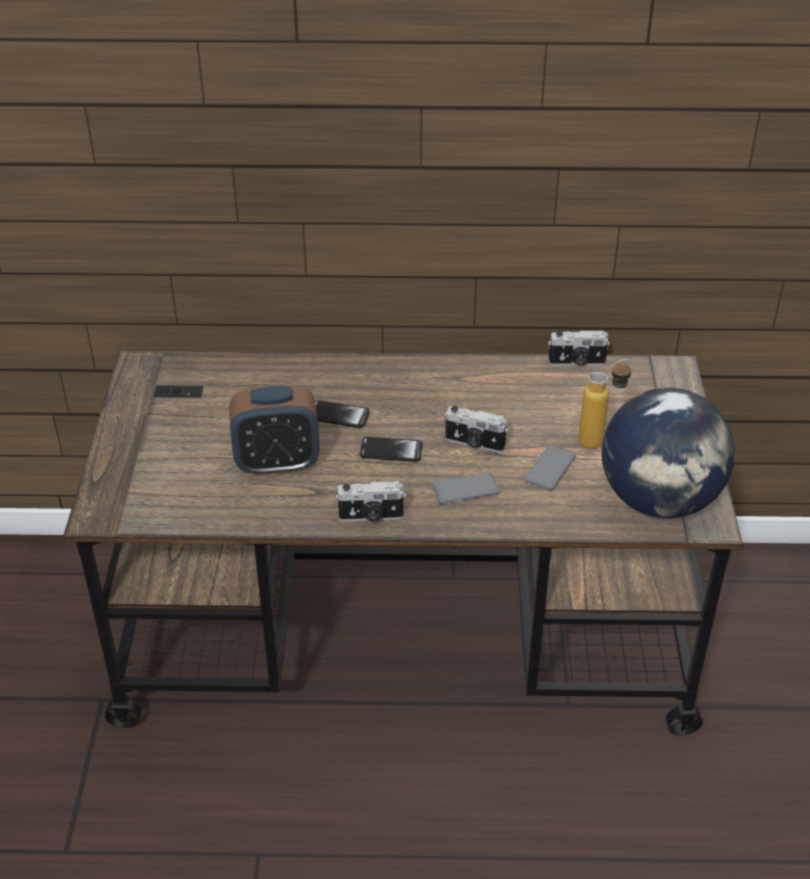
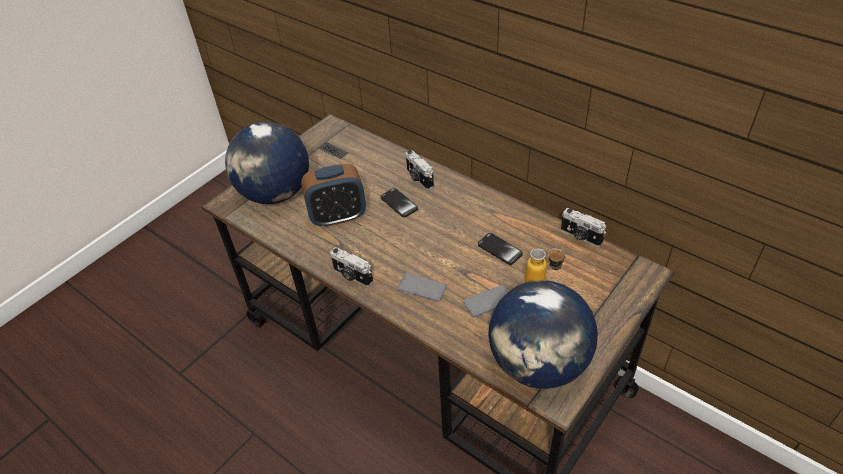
camera: 40 degrees right, 5 degrees up
(157, 474) = (275, 193): none -> globe
(277, 463) = (338, 216): alarm clock -> alarm clock turned 45 degrees counterclockwise
(391, 451) = (405, 240): phone -> phone (500, 249)
(474, 444) = (458, 260): camera -> camera (419, 179)

